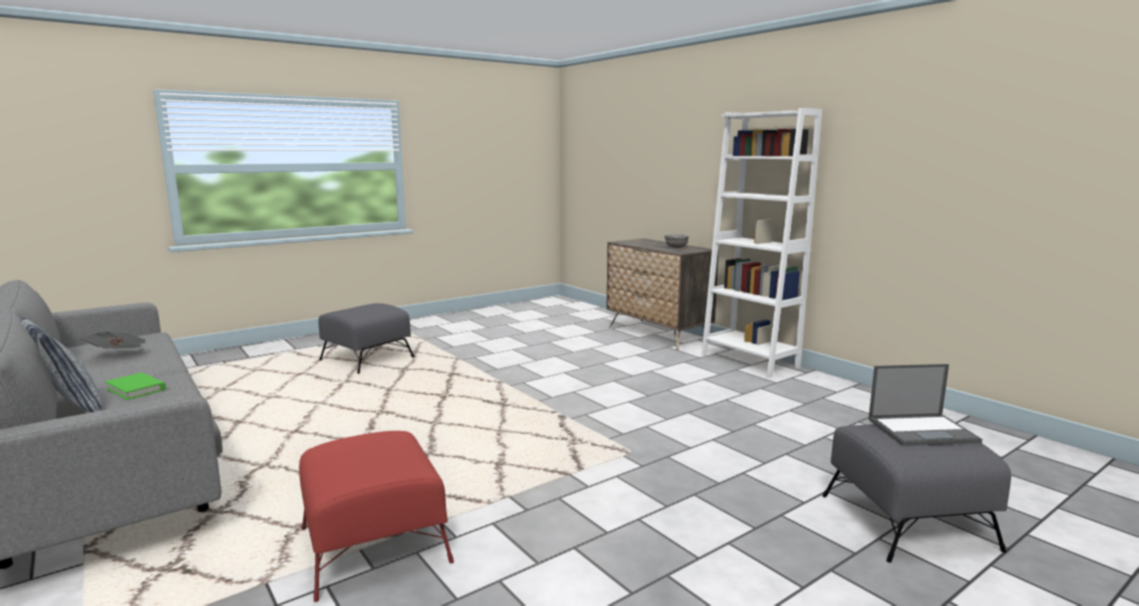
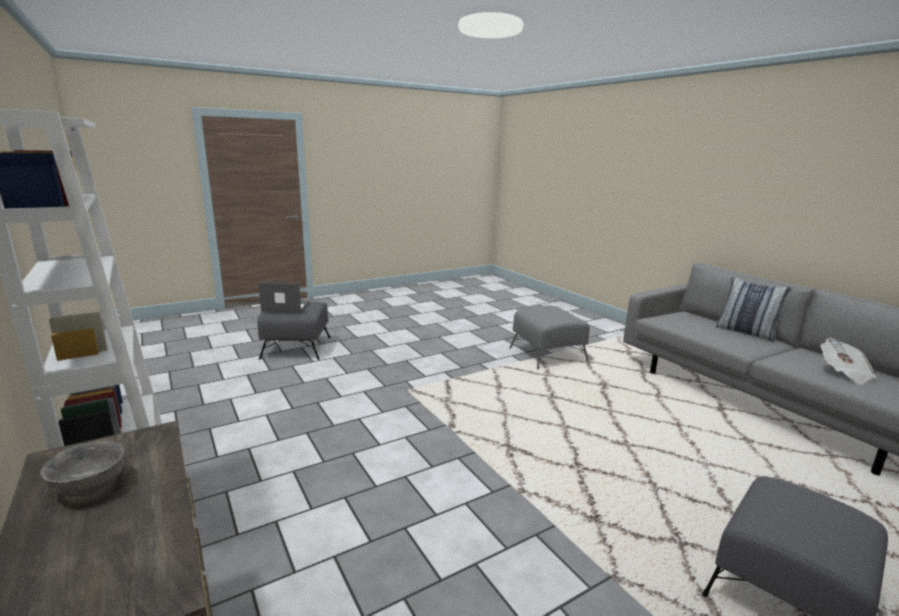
camera: 175 degrees left, 5 degrees up
(136, 389) = (734, 339): green book -> none
(375, 544) = (547, 355): red ottoman -> grey ottoman

